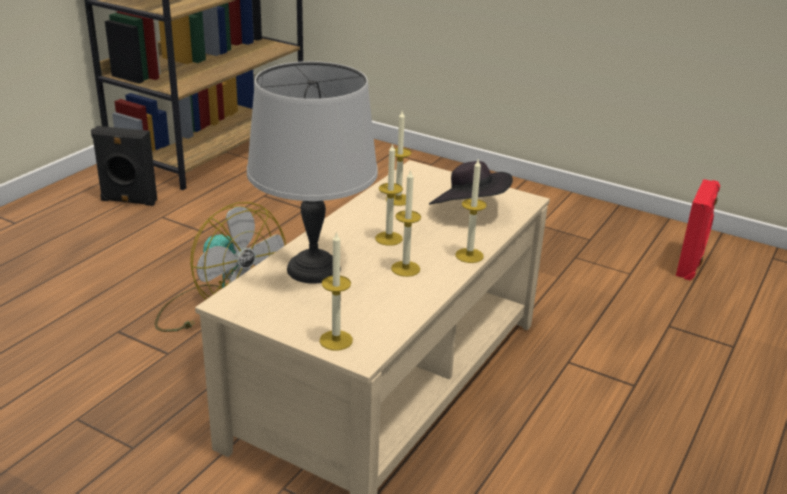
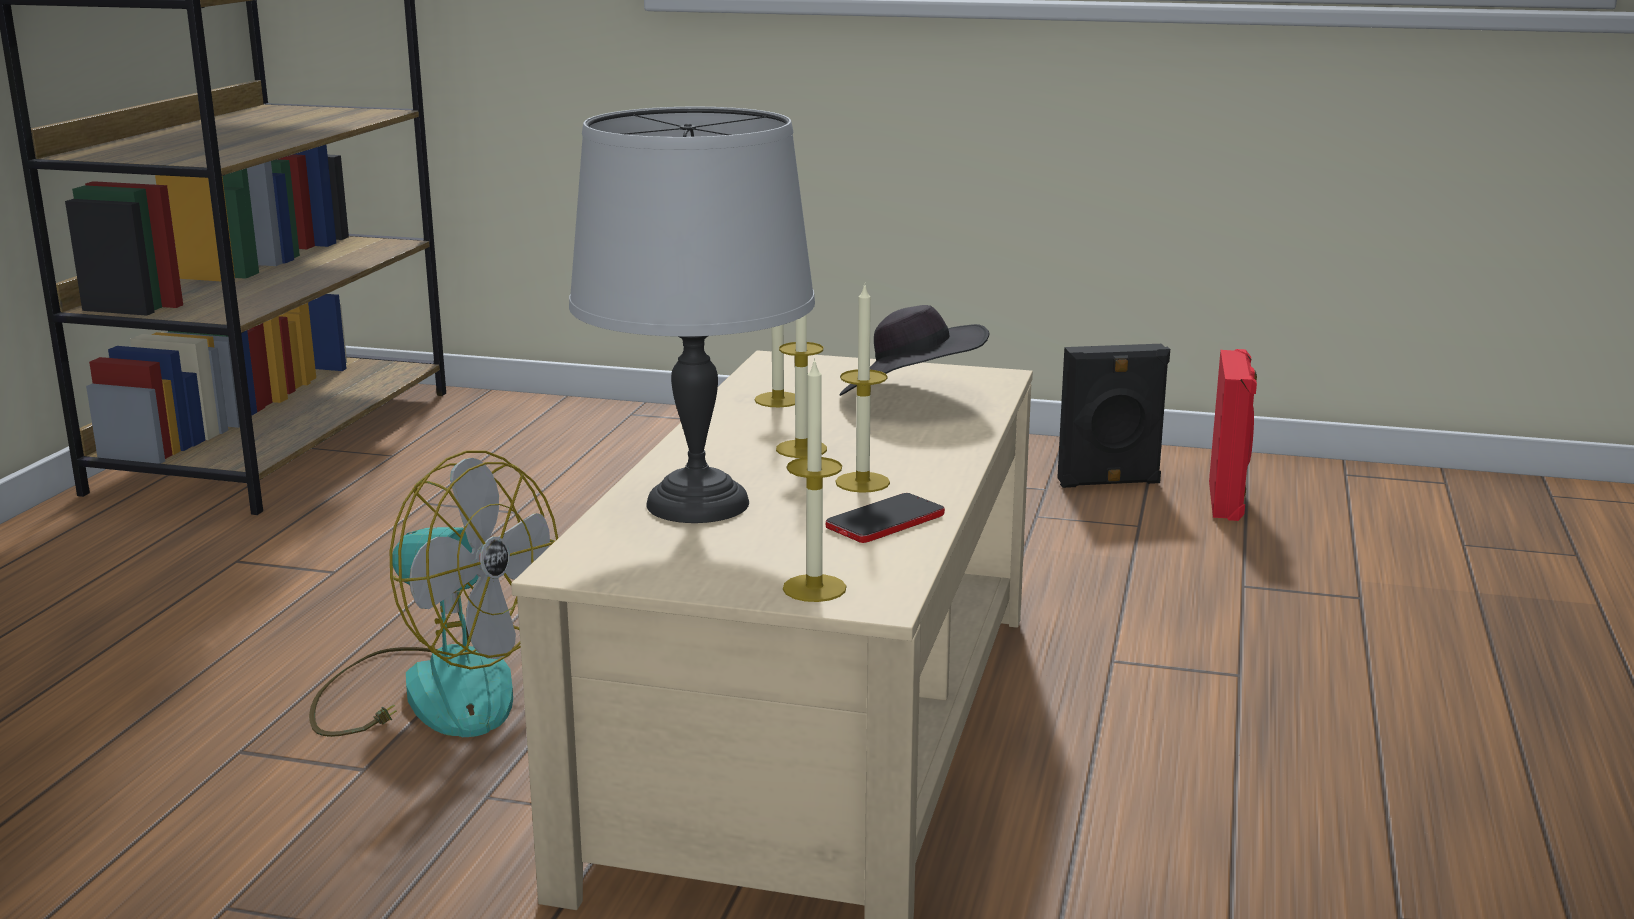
camera: 15 degrees left, 10 degrees down
(128, 201) = (152, 546): black speaker -> black speaker (1109, 482)
(400, 299) = (885, 521): none -> phone
(469, 255) = (958, 453): candle -> none

